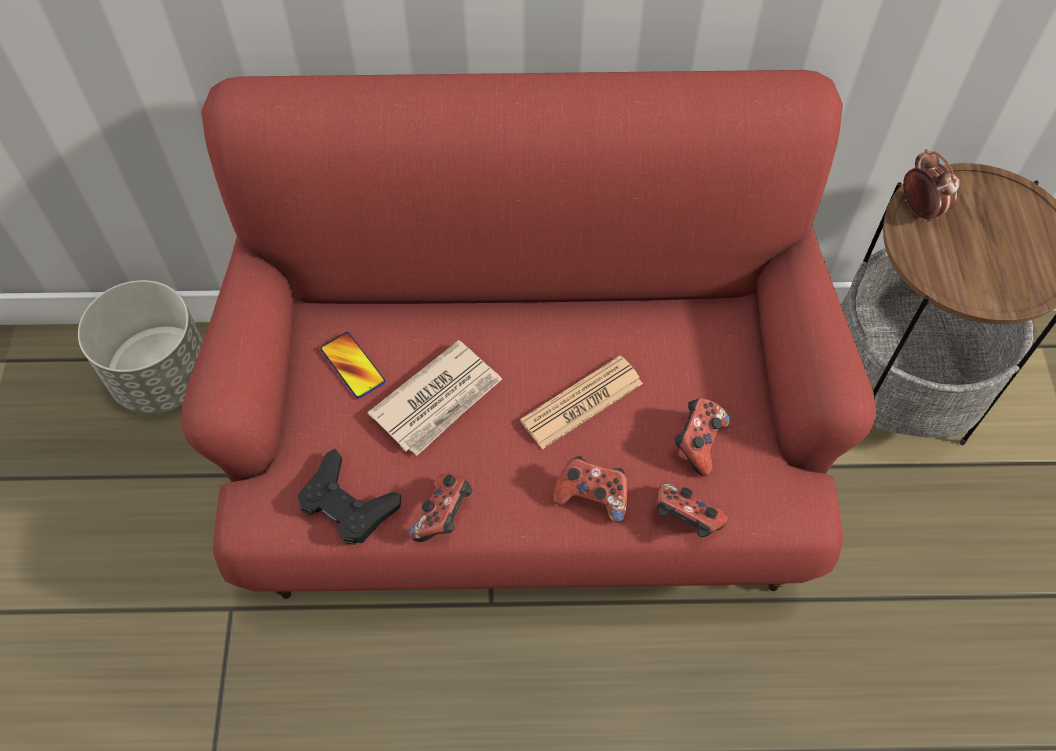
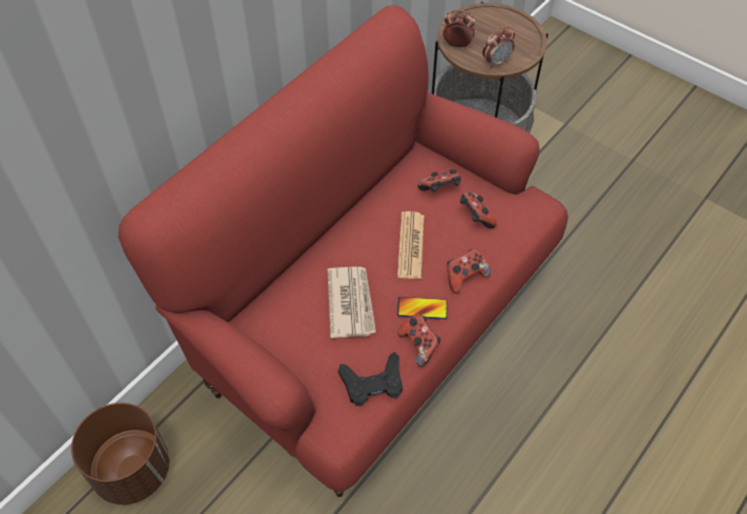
camera: 50 degrees left, 5 degrees down
(163, 376) = (132, 469): grey planter -> brown planter
(352, 366) = (291, 327): phone -> phone (422, 308)
(685, 520) = (510, 250): game controller -> game controller (440, 190)
(942, 273) = (496, 62): none -> alarm clock

